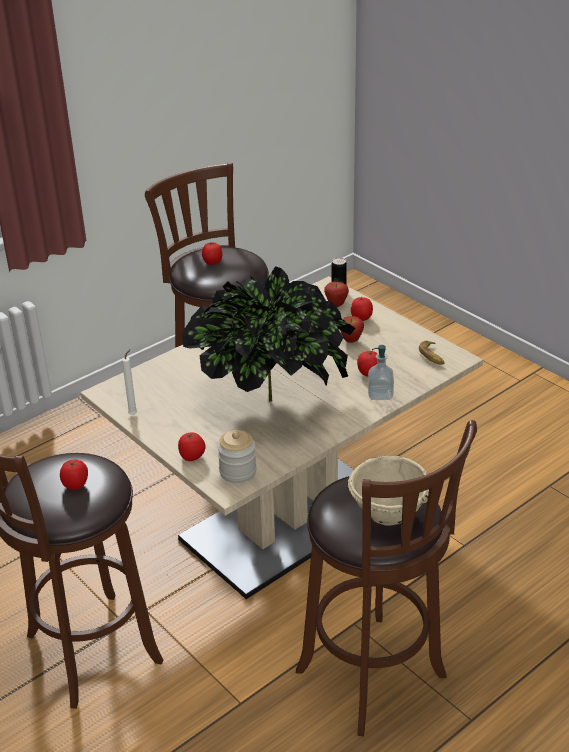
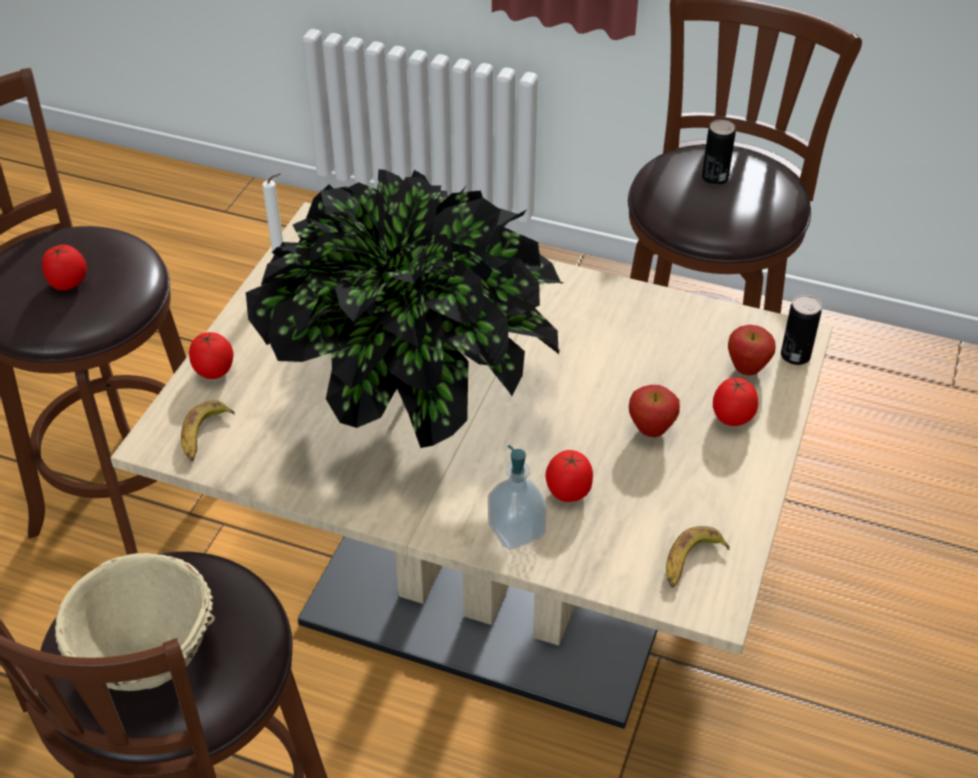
camera: 60 degrees right, 10 degrees up
(212, 263) = (715, 178): tomato -> can
(238, 472) = (204, 435): jar -> banana

